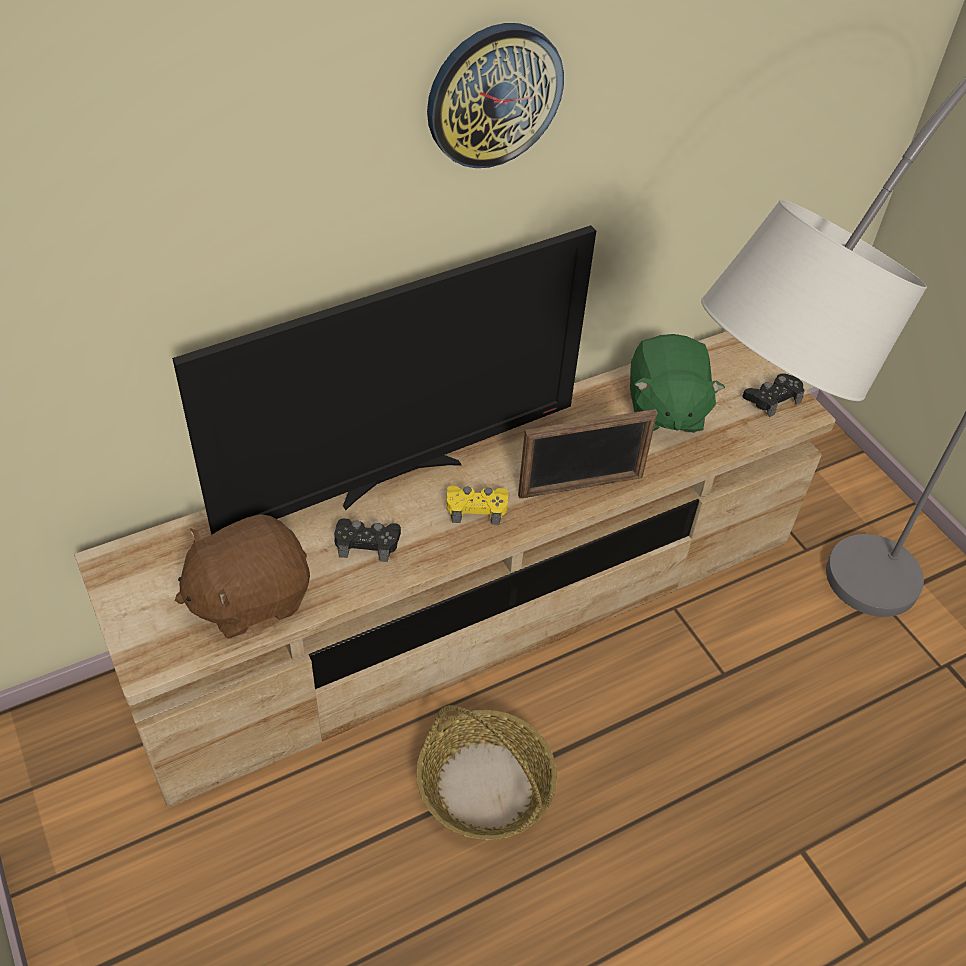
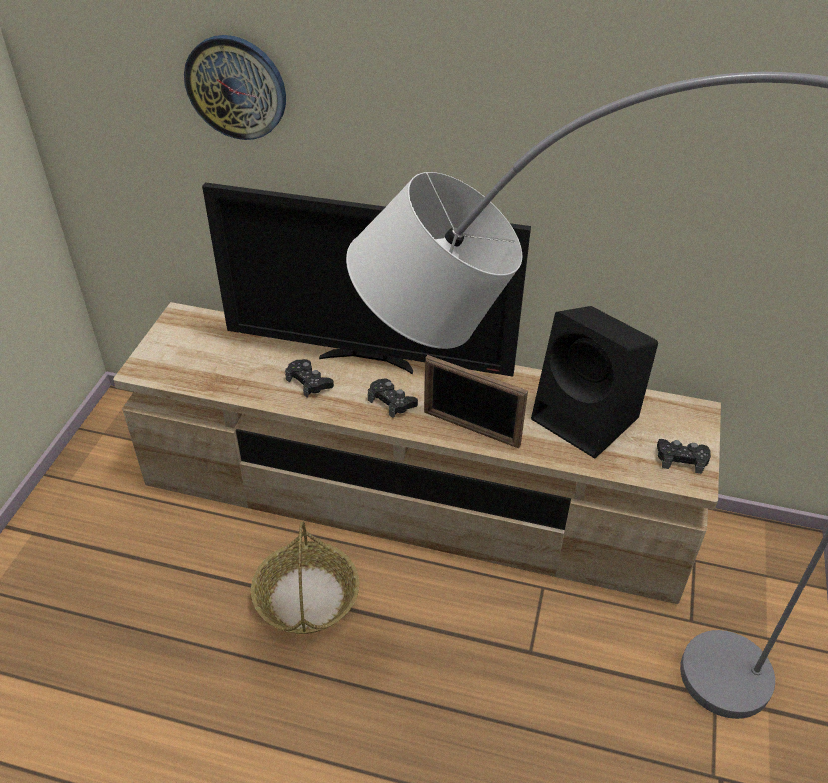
camera: 45 degrees right, 5 degrees down
(249, 597) = (219, 371): brown plush toy -> none
(476, 508) = (391, 402): yellow game controller -> black game controller
(494, 95) = (479, 98): wall clock -> wall clock (236, 87)
(664, 409) = (587, 419): green plush toy -> black speaker

